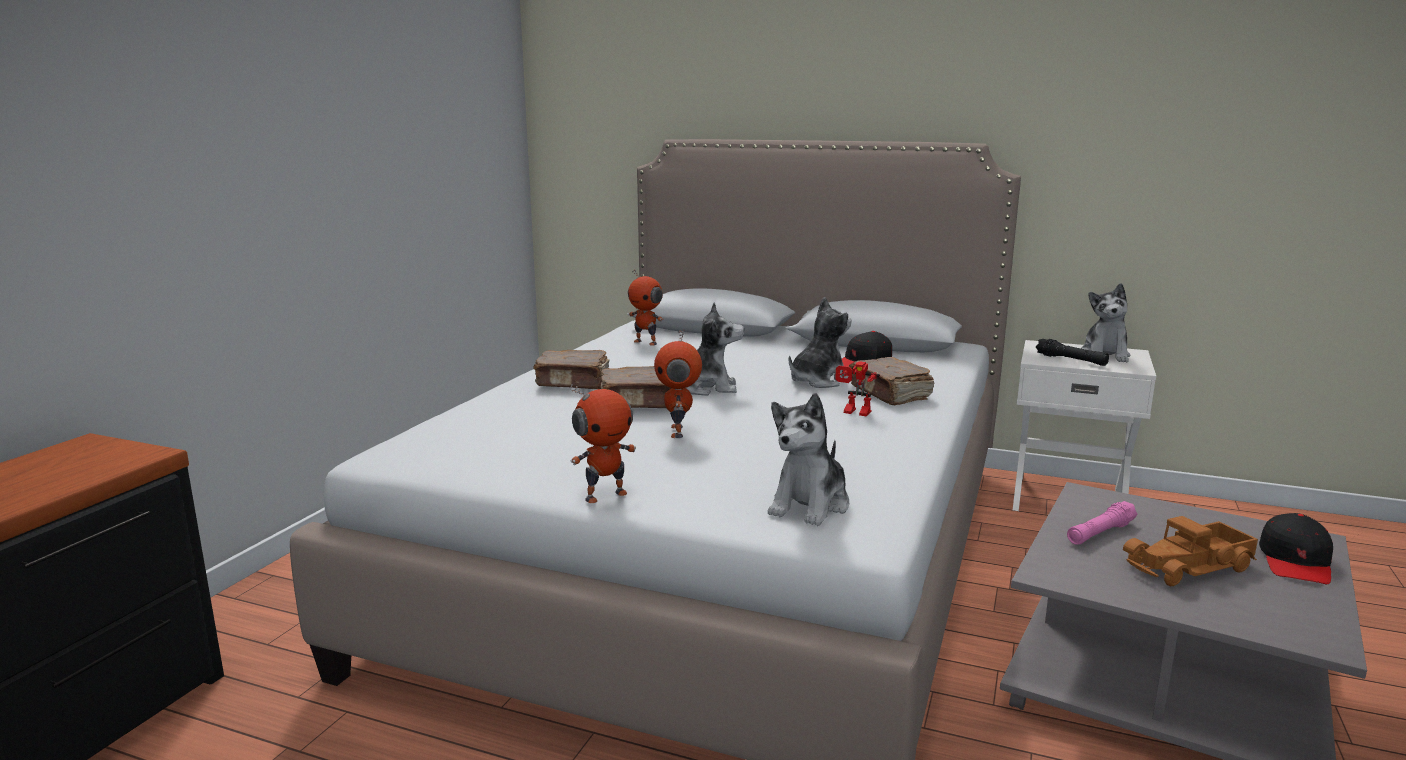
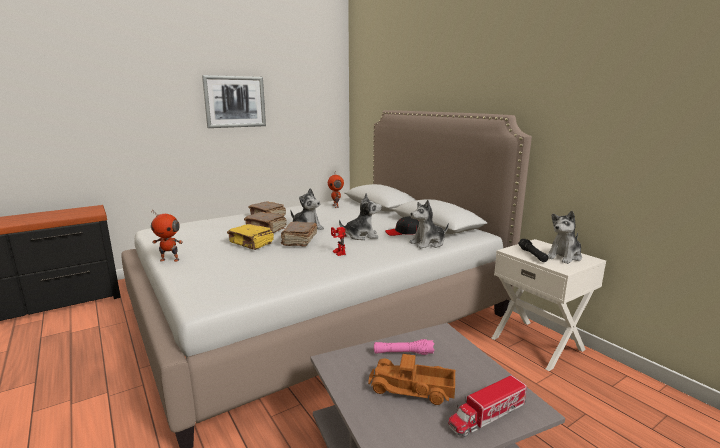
camera: 35 degrees right, 0 degrees up
(348, 125) = (235, 102): none -> picture
(679, 431) = (251, 243): toy robot -> yellow book
(810, 505) = (217, 284): plush toy -> plush toy (428, 243)
(890, 394) = (376, 249): brown book -> brown book (299, 240)
(1296, 562) = (487, 415): black cap -> toy truck

